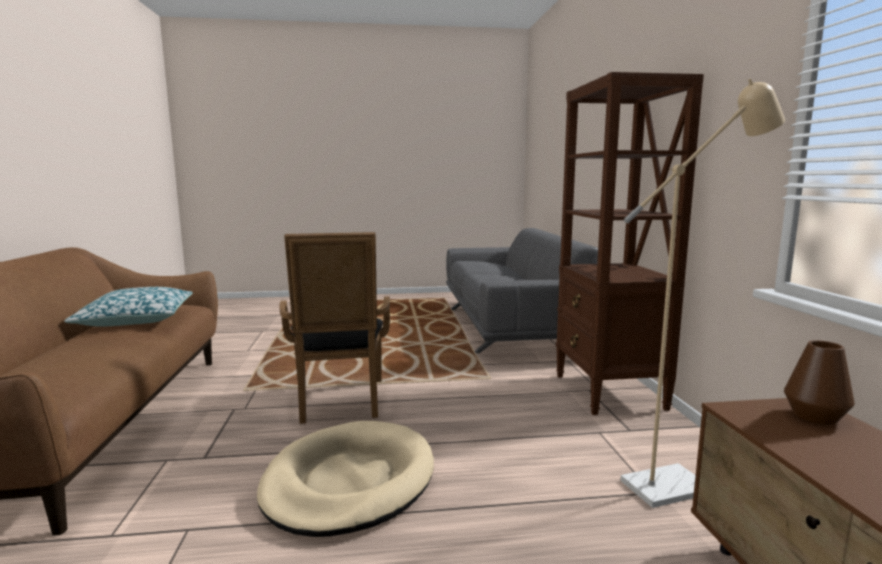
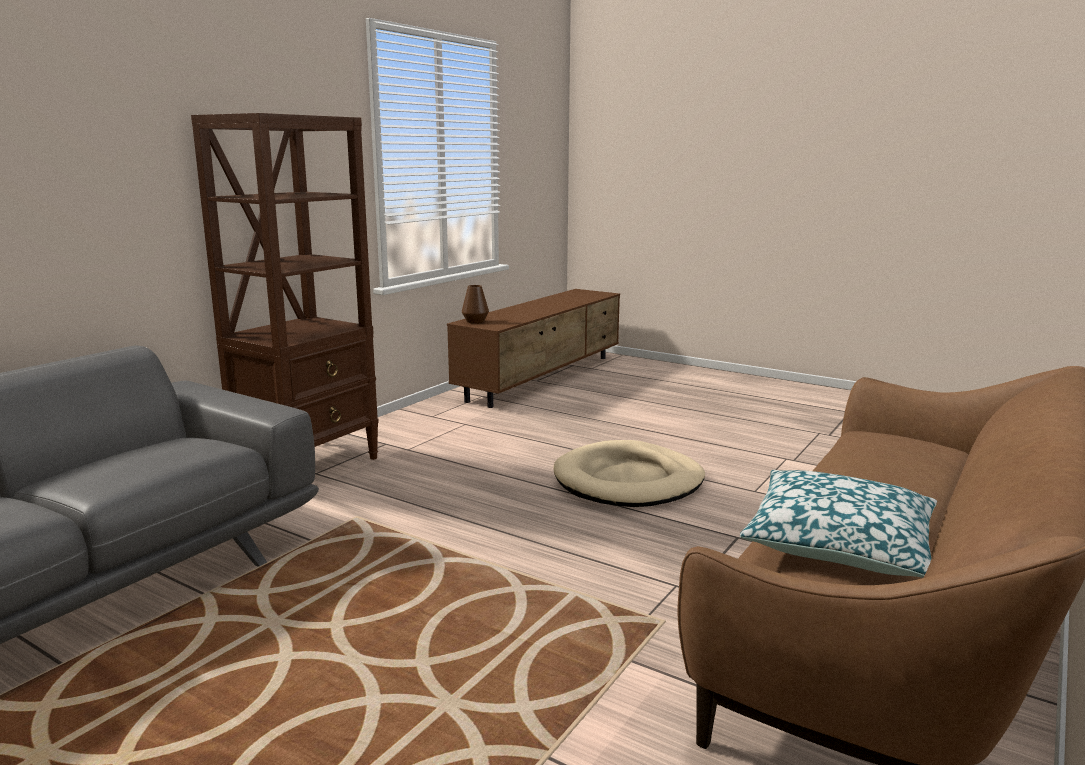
camera: 140 degrees left, 5 degrees up
(339, 404) = (562, 549): black armchair -> none
(677, 484) = (443, 422): beige floor lamp -> none

